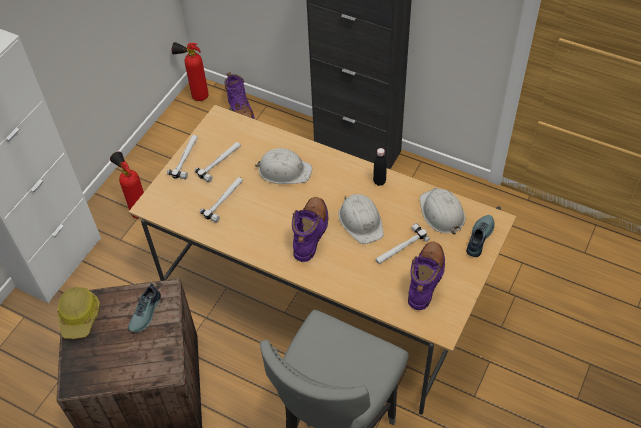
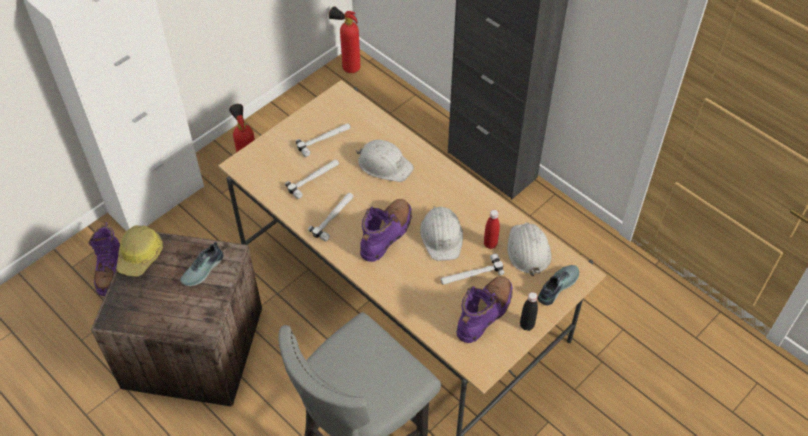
camera: 15 degrees right, 0 degrees up
(186, 158) = (293, 127): hammer -> hammer (334, 217)
(240, 111) = (386, 94): purple boot -> purple boot (109, 270)
(379, 181) = (476, 201): black bottle -> black bottle (527, 325)
(406, 216) = (490, 244): none -> red bottle

